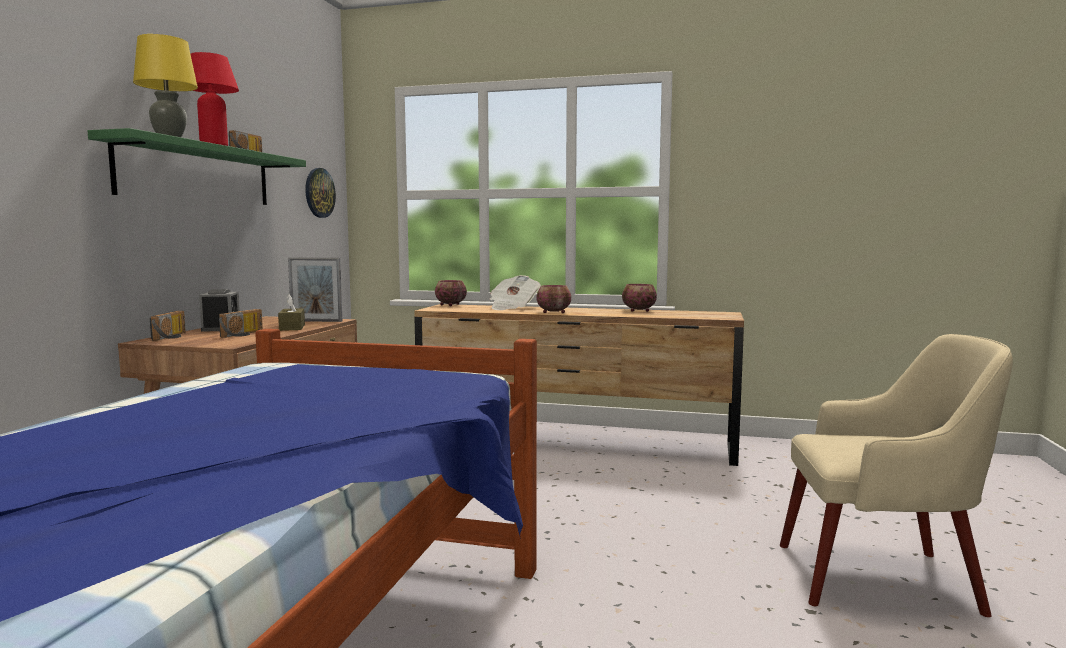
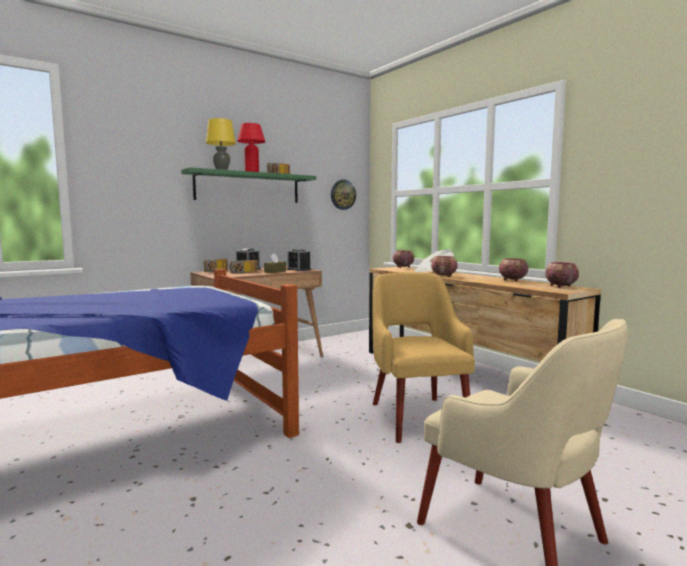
camera: 40 degrees right, 0 degrees up
(316, 321) = (299, 270): picture frame -> alarm clock
(618, 501) = (417, 416): none -> yellow armchair
(705, 313) = (560, 286): none -> bowl

